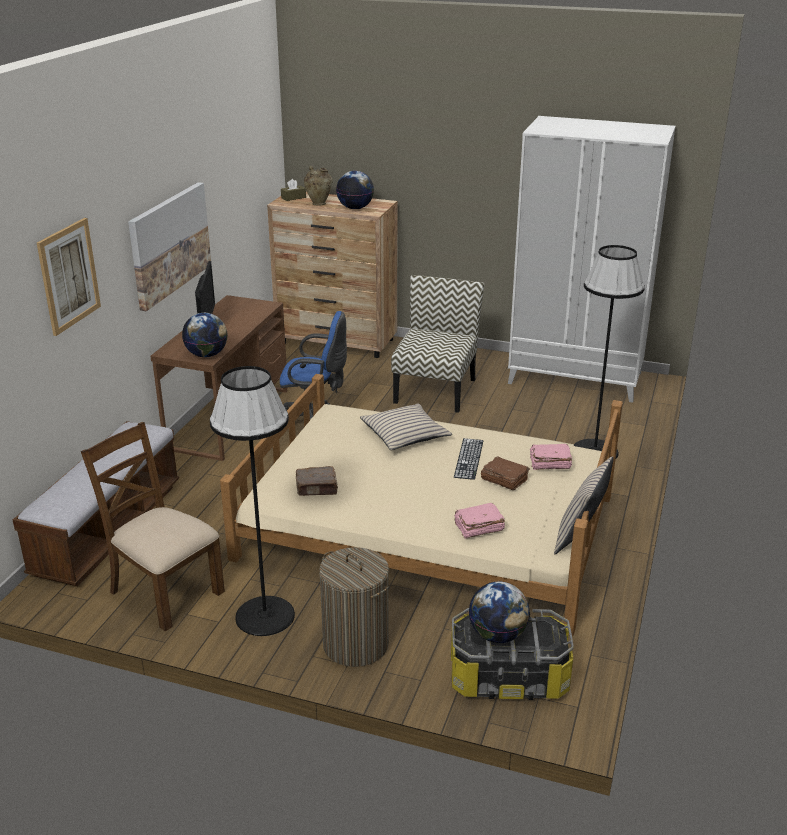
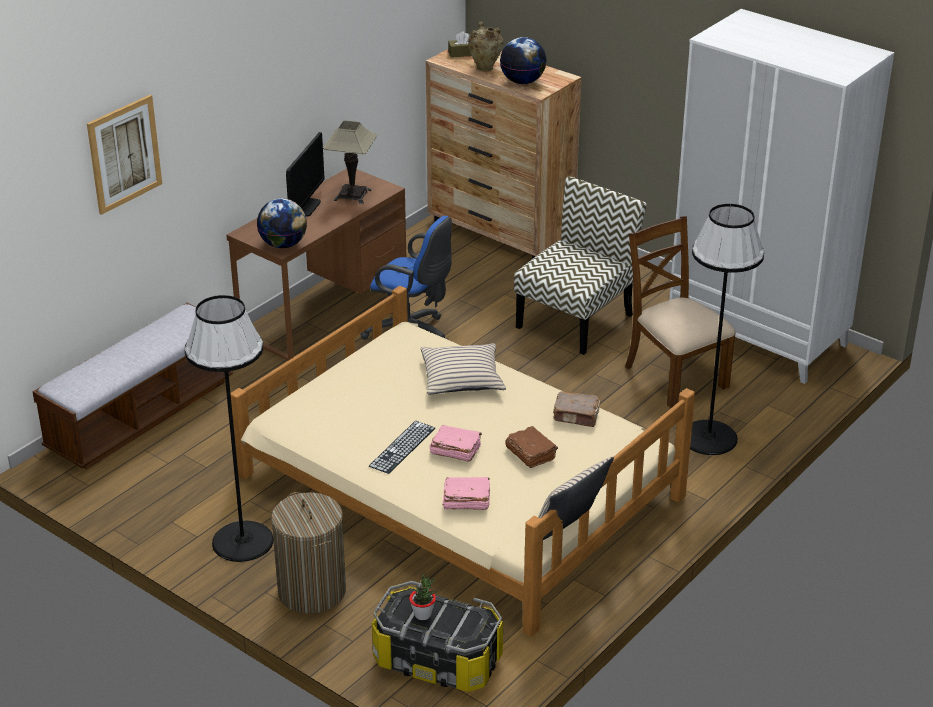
camera: 20 degrees right, 5 degrees up
(165, 592) = (162, 494): brown chair -> brown chair (674, 376)
(169, 244) = (267, 113): picture -> none
(242, 313) = (352, 195): none -> table lamp
(317, 488) = (332, 421): brown book -> brown book (576, 416)
(468, 458) = (511, 421): keyboard -> keyboard (402, 447)
(497, 635) = (423, 614): globe -> potted plant
(549, 463) = (594, 445): pink book -> pink book (455, 450)

